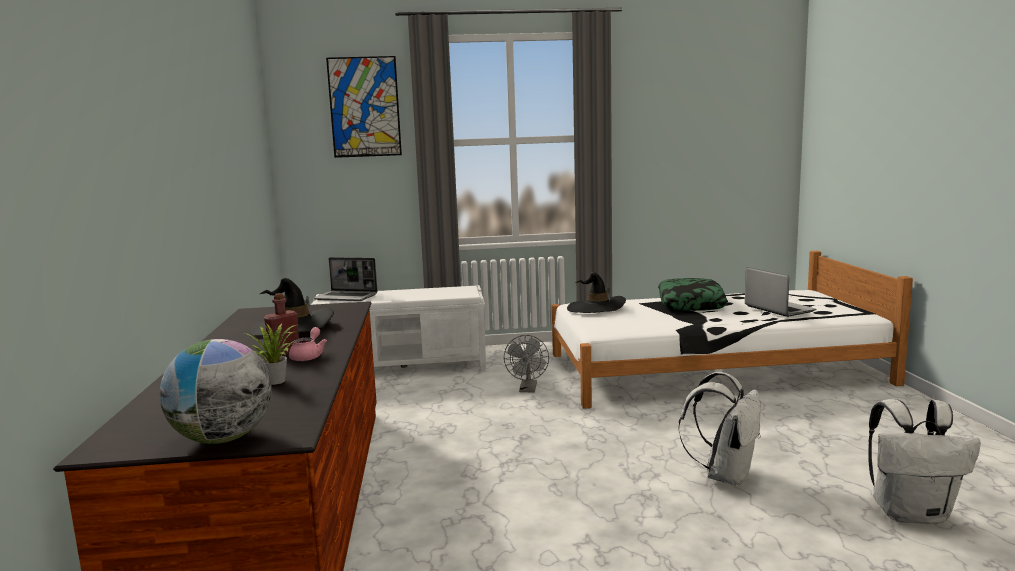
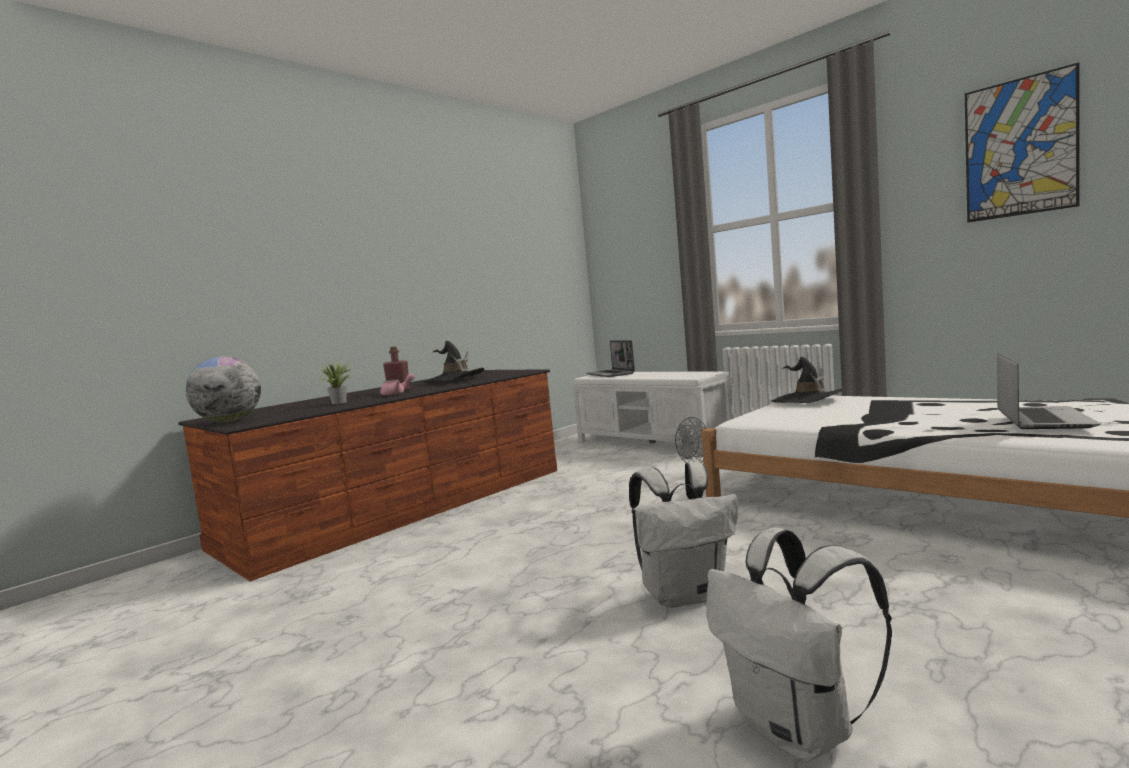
camera: 50 degrees right, 5 degrees down
(364, 107) = (645, 206): picture -> picture (1020, 147)
(691, 304) = (935, 405): pillow -> none

